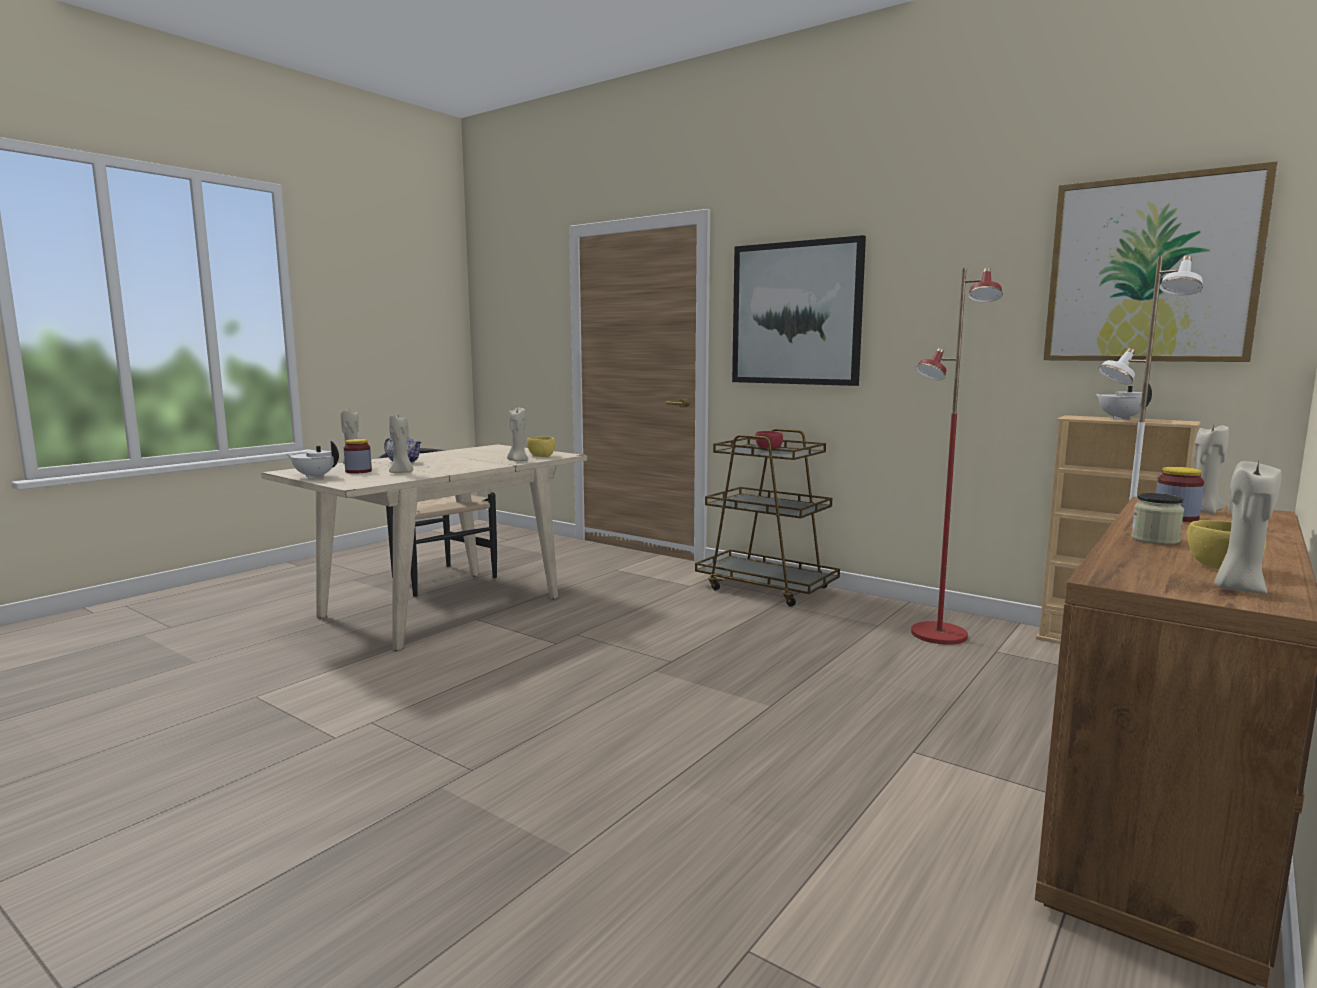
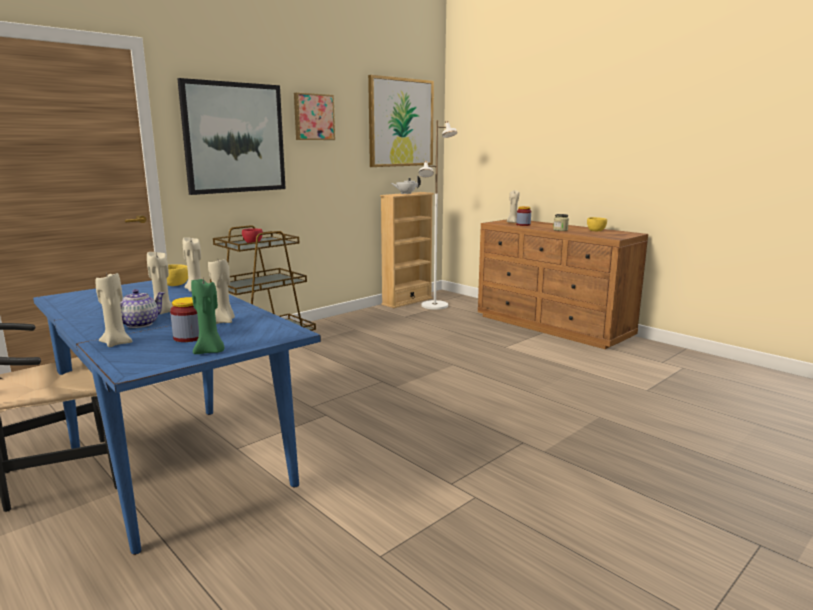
camera: 80 degrees left, 5 degrees up
(315, 477) = (210, 351): white teapot -> green candle
(443, 606) = (179, 467): beige dining table -> blue dining table
(925, 276) = (313, 117): none -> picture
(938, 635) = (377, 321): red floor lamp -> none
(1238, 589) = (620, 233): beige candle -> beige candle (162, 312)

